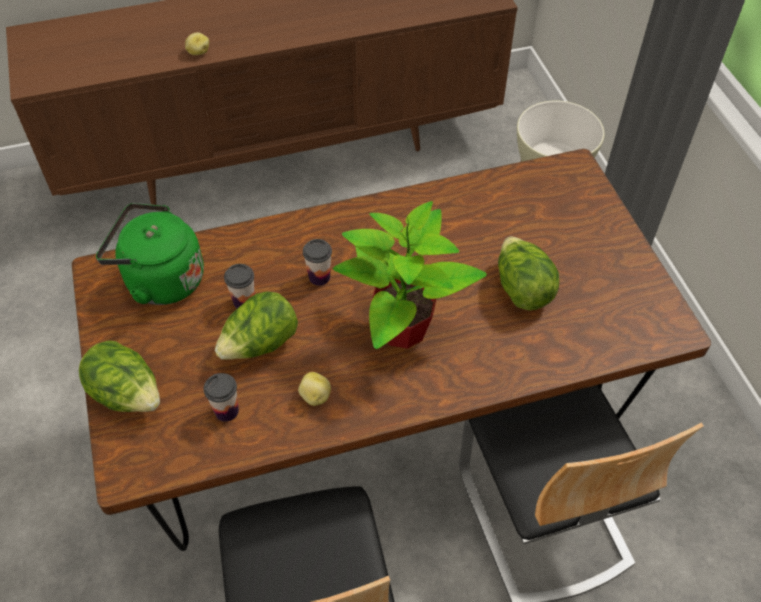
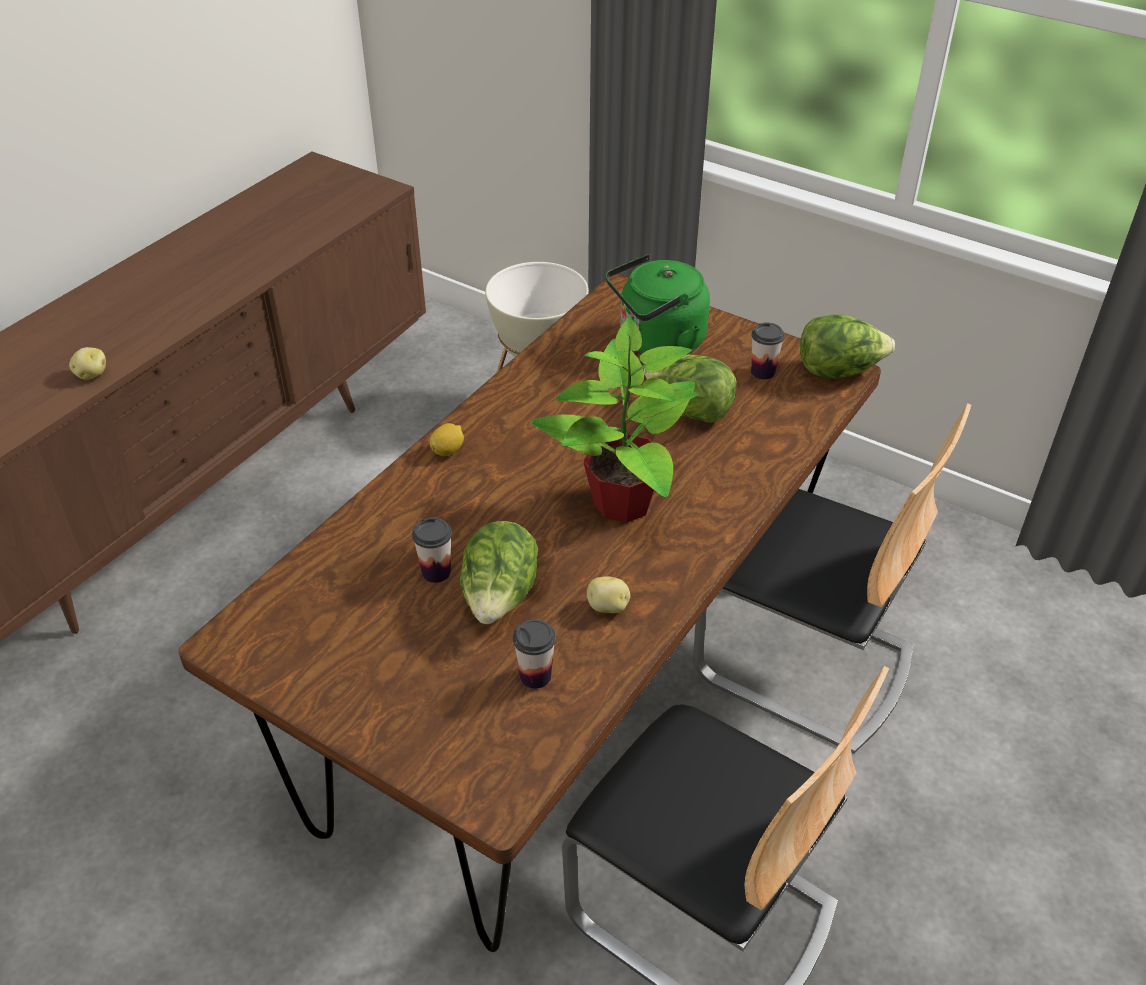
camera: 40 degrees left, 10 degrees down
(128, 395) = (409, 732): lettuce -> lettuce (839, 371)
(160, 280) = (315, 607): green kettle -> green kettle (657, 343)
(319, 277) = (489, 506): cup -> cup (762, 372)
(335, 221) = (448, 450): none -> lemon

